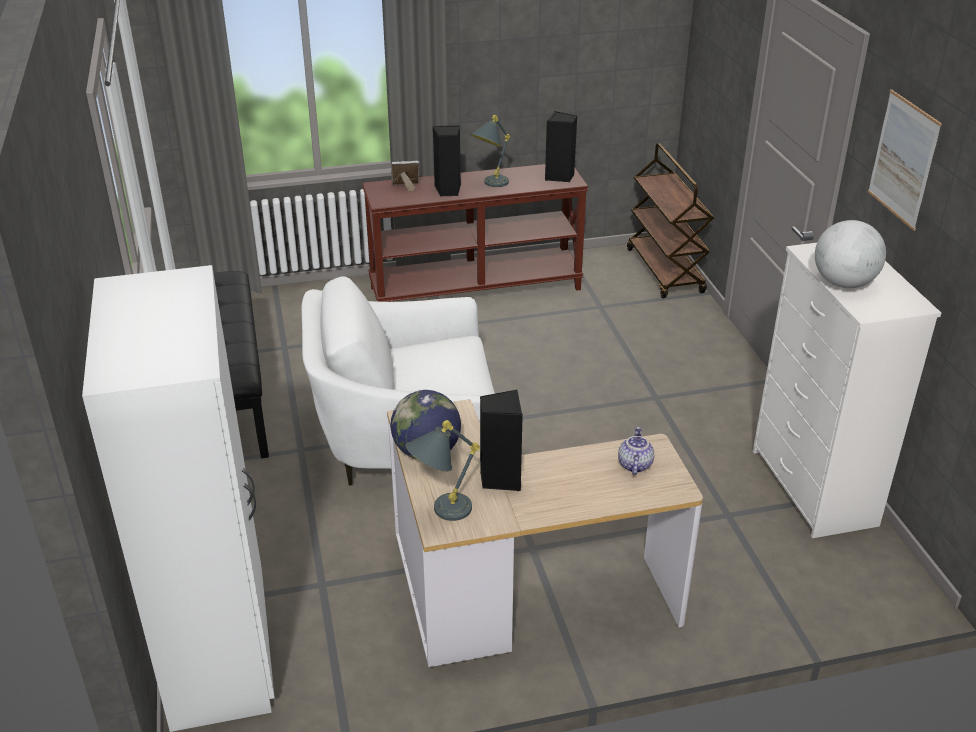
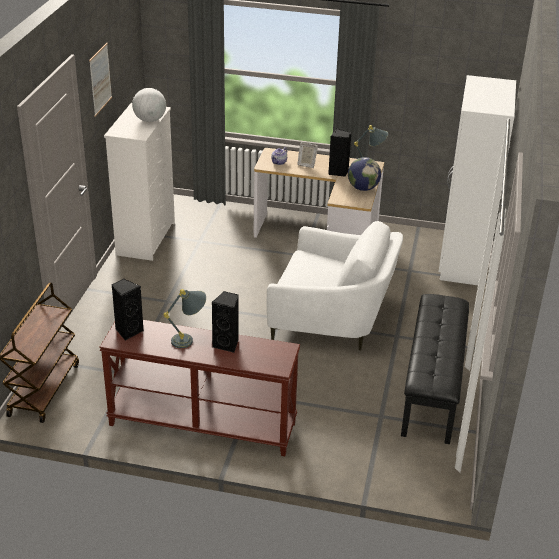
camera: 155 degrees left, 0 degrees up
(406, 187) = (257, 358): picture frame -> picture frame (306, 164)

